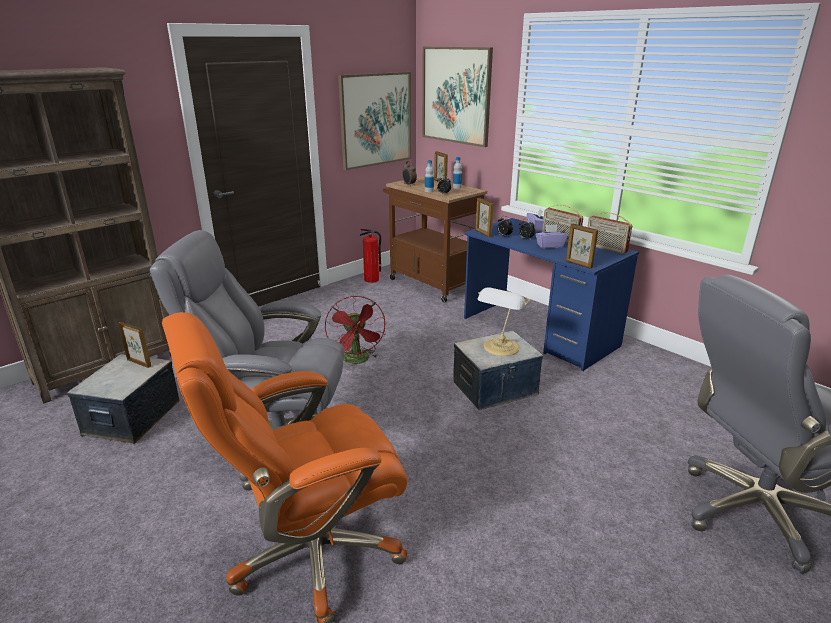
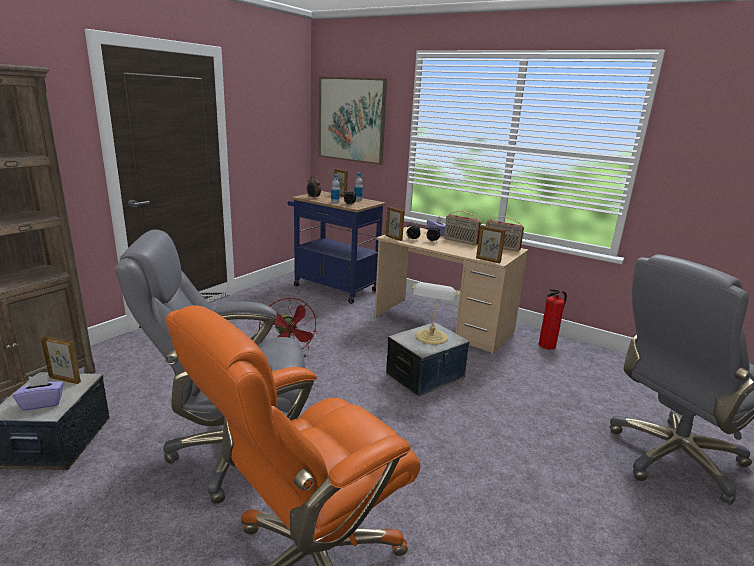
camera: 15 degrees left, 5 degrees down
(372, 279) = (277, 287): fire extinguisher -> fire extinguisher (547, 345)
(376, 120) = (278, 139): picture -> none
(431, 283) = (333, 288): brown cart -> blue cart
(538, 332) = (443, 324): blue desk -> beige desk
(549, 246) = (455, 246): purple tissue box -> purple tissue box (42, 403)

